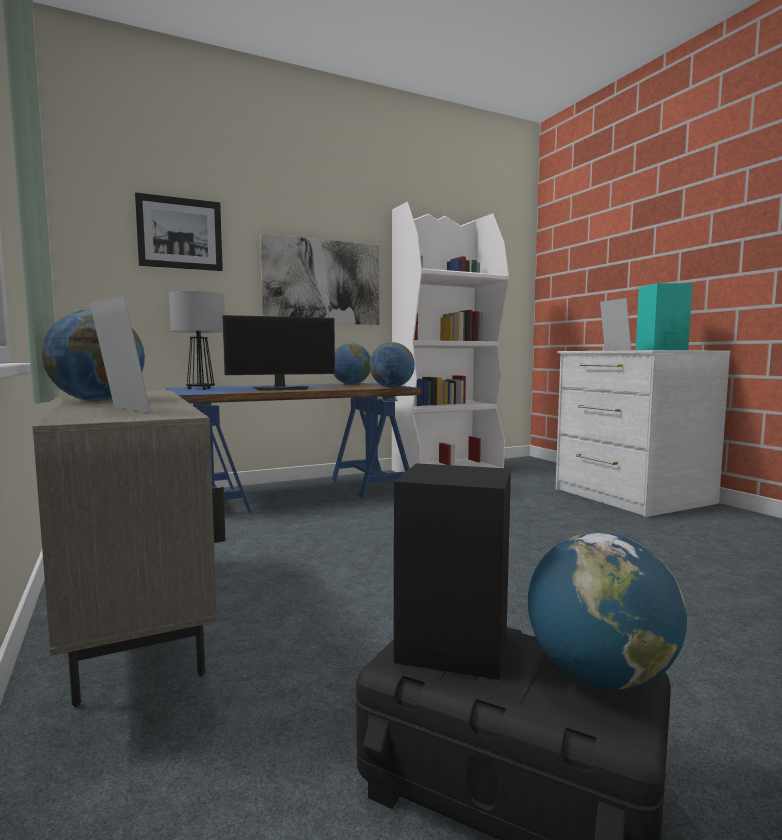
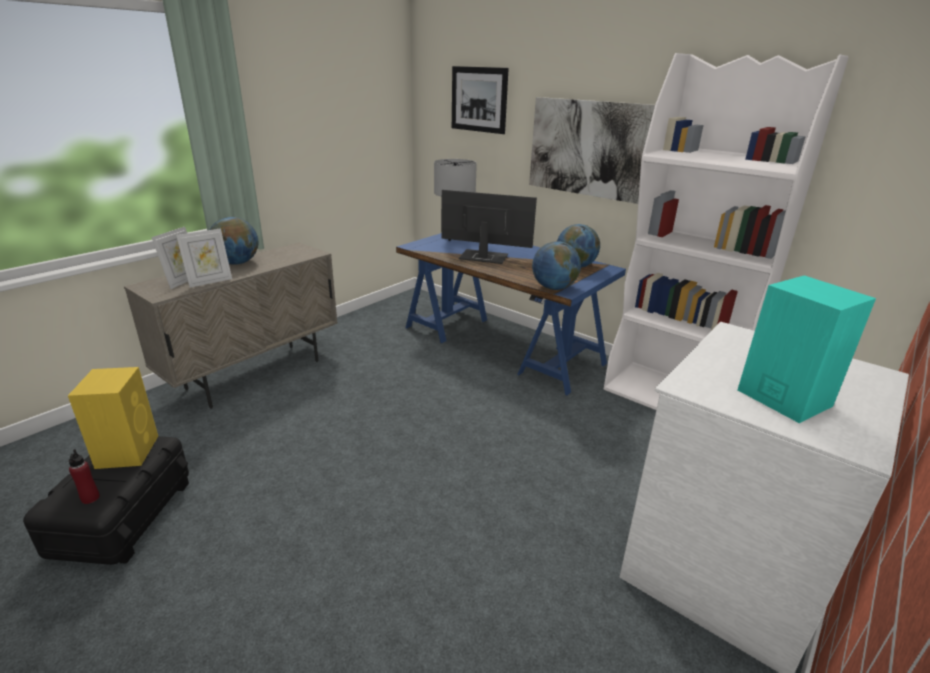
camera: 65 degrees right, 20 degrees up
(281, 389) = (482, 257): monitor -> monitor turned 150 degrees clockwise
(449, 646) = (128, 450): black speaker -> yellow speaker
(599, 676) = (90, 498): globe -> red bottle
(614, 350) = (686, 359): picture frame -> picture frame (210, 282)

